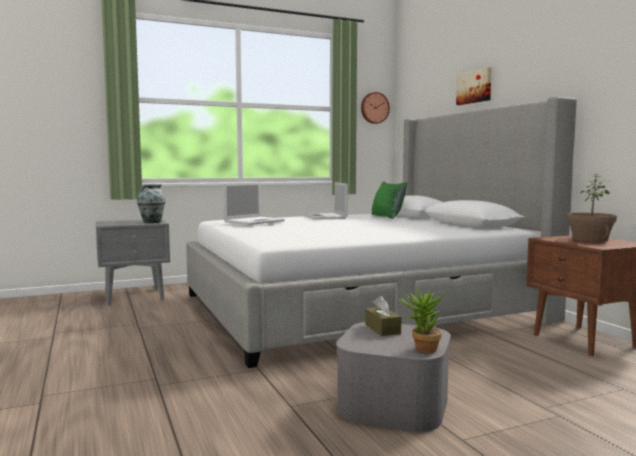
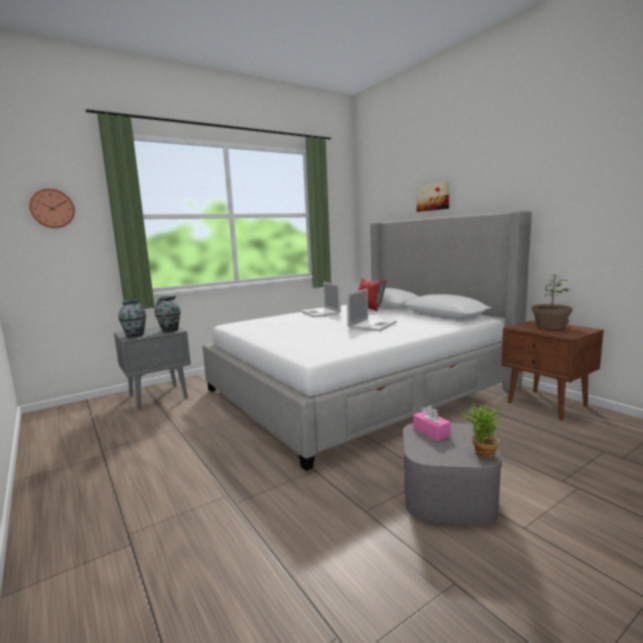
camera: 10 degrees left, 5 degrees up
(113, 223) = (135, 335): none -> vase
(255, 221) = (269, 325): laptop -> laptop (372, 325)
(374, 108) = (340, 212): wall clock -> wall clock (52, 208)
(382, 329) = (431, 432): brown tissue box -> pink tissue box
(387, 217) = (370, 308): green pillow -> red pillow

